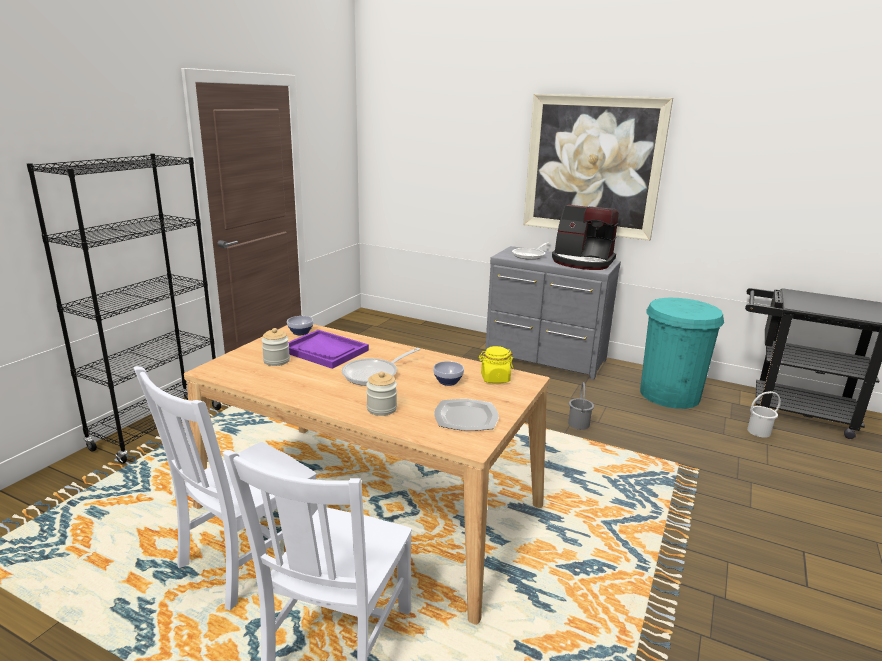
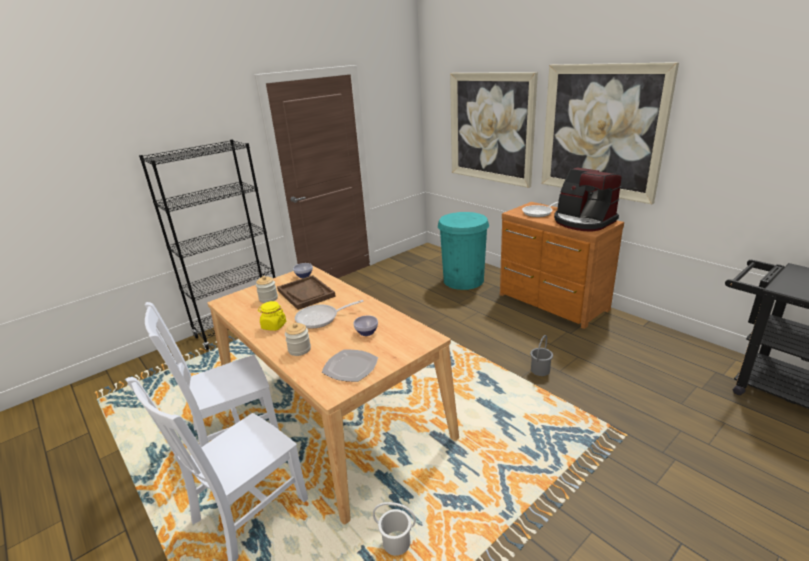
camera: 25 degrees right, 5 degrees up
(325, 351) = (306, 293): purple tray -> brown tray
(456, 163) = (491, 128): none -> picture
(495, 379) = (404, 334): yellow jar -> yellow jar (274, 326)
(545, 358) = (551, 303): grey dresser -> brown dresser
(669, 394) = (651, 354): turquoise trash can -> turquoise trash can (463, 280)
(759, 432) = (724, 408): white bucket -> white bucket (396, 543)

